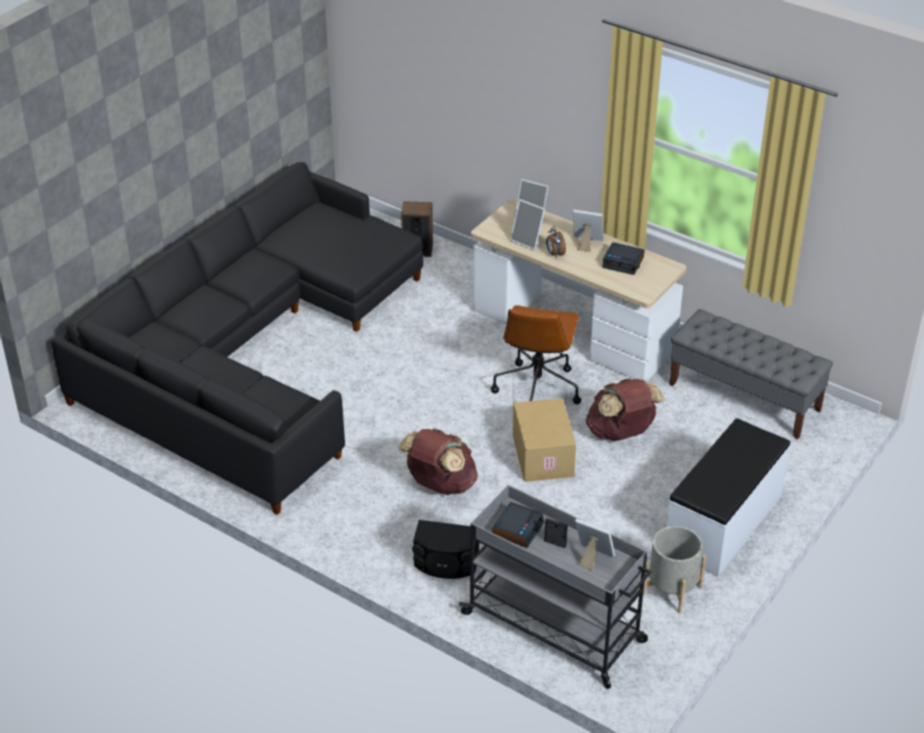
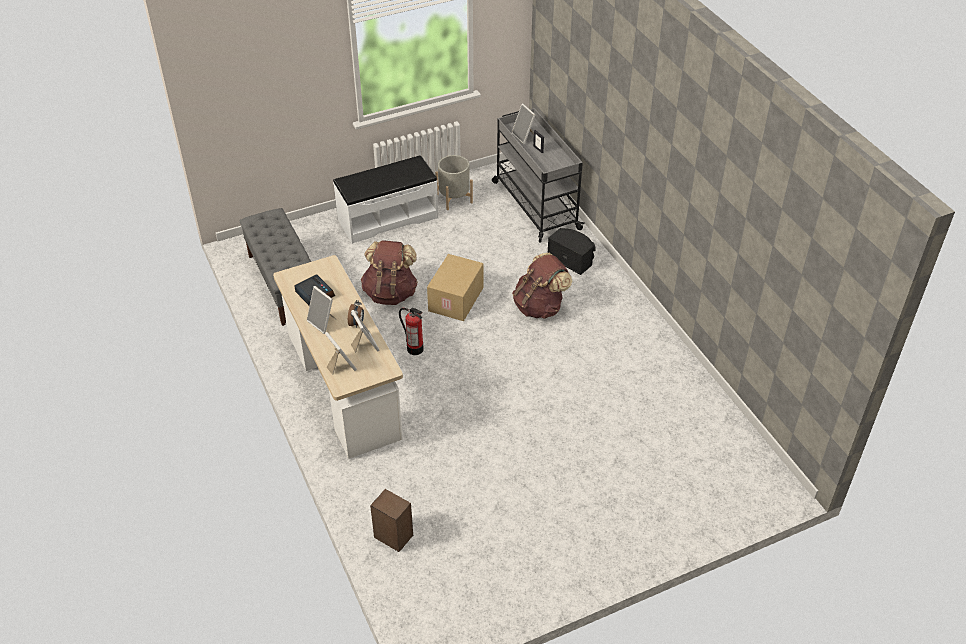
camera: 150 degrees left, 5 degrees up
(249, 354) = (617, 478): black sofa -> none
(517, 529) = (552, 163): alarm clock -> none
(537, 388) = (415, 349): brown office chair -> fire extinguisher

